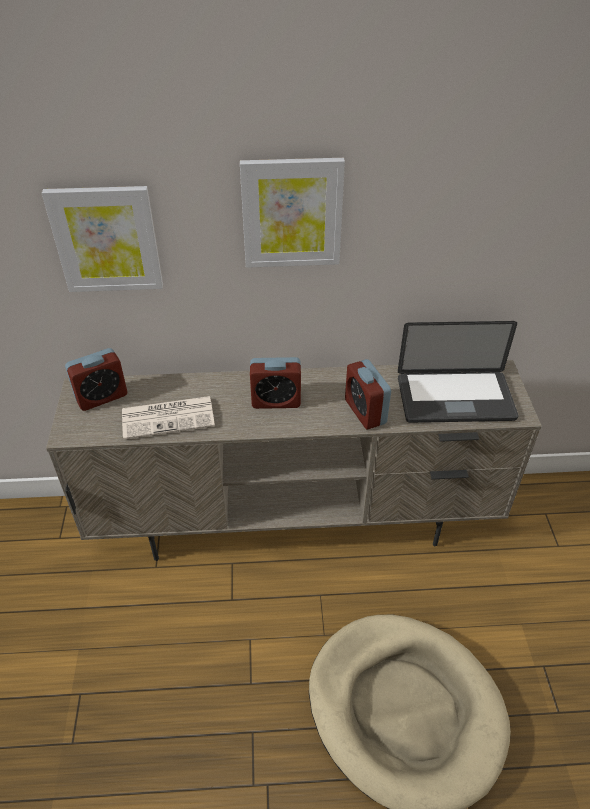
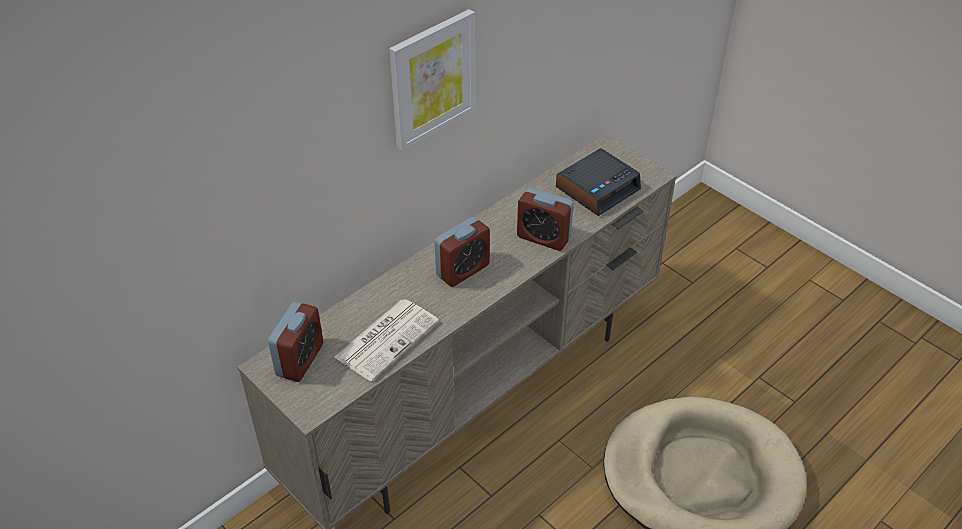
camera: 40 degrees left, 0 degrees up
(106, 239) = (274, 184): picture -> none
(455, 398) = (597, 188): laptop -> alarm clock

